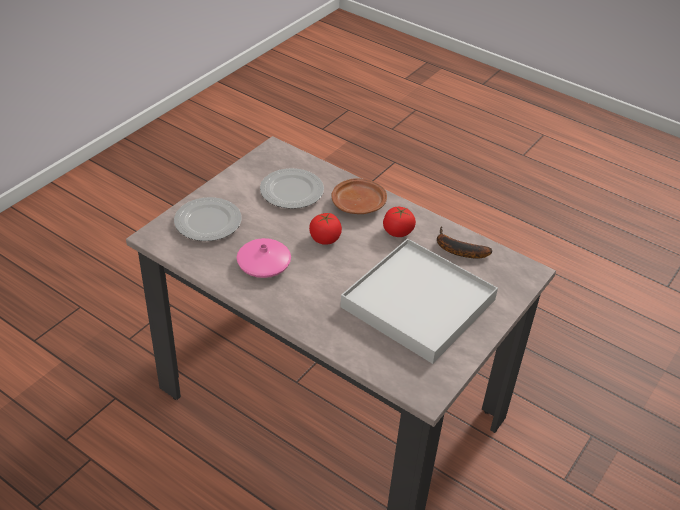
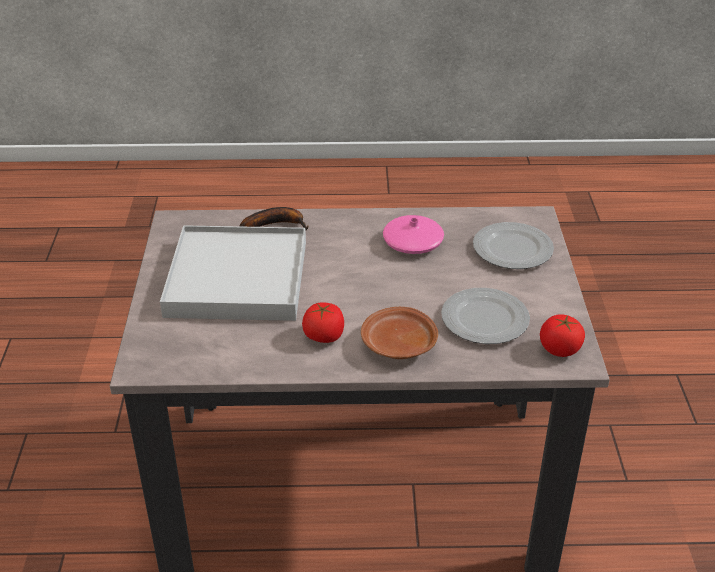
camera: 145 degrees right, 5 degrees down
(325, 238) = (388, 291): tomato -> tomato (559, 349)
(457, 250) = (241, 349): banana -> banana (277, 224)

